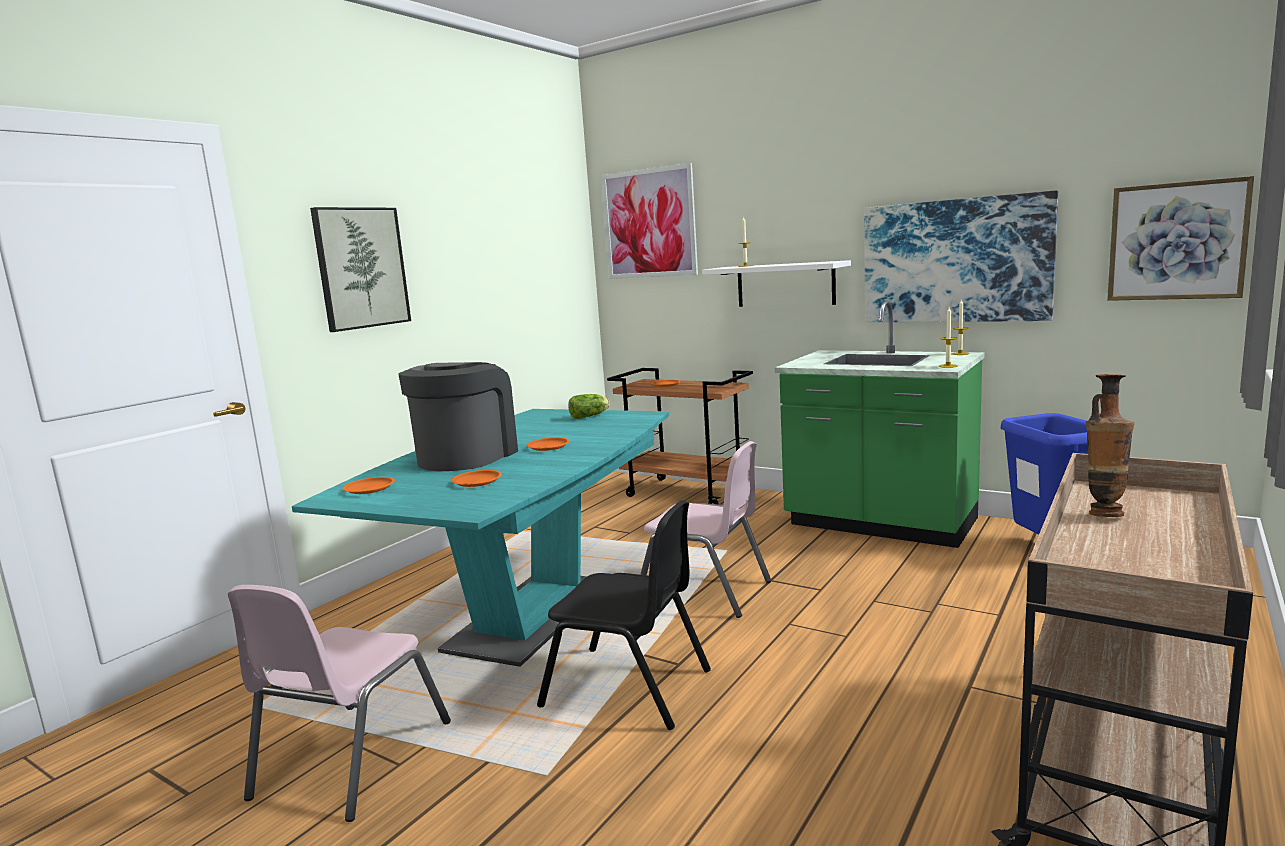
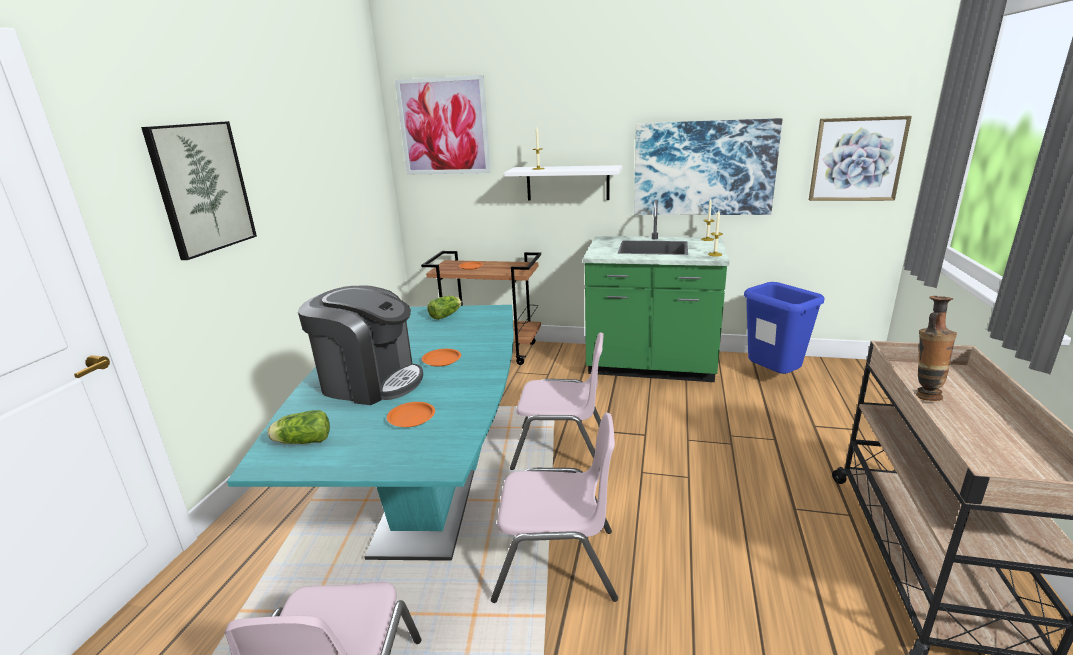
camera: 20 degrees left, 10 degrees up
(369, 489) = (301, 441): orange plate -> lettuce
(466, 457) = (370, 381): coffee machine -> coffee machine turned 105 degrees clockwise
(627, 688) = (556, 564): black chair -> pink chair

